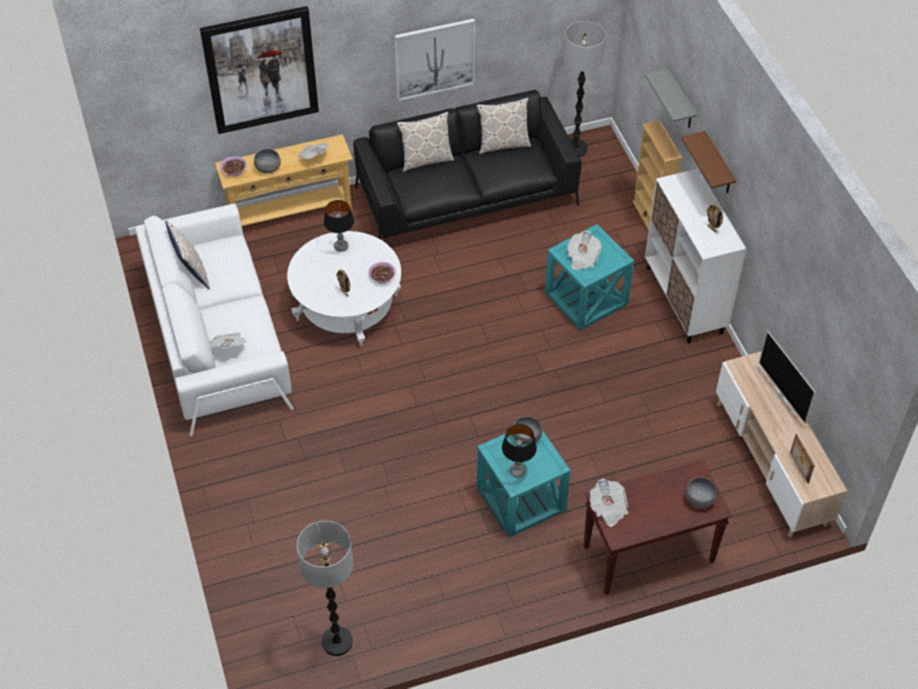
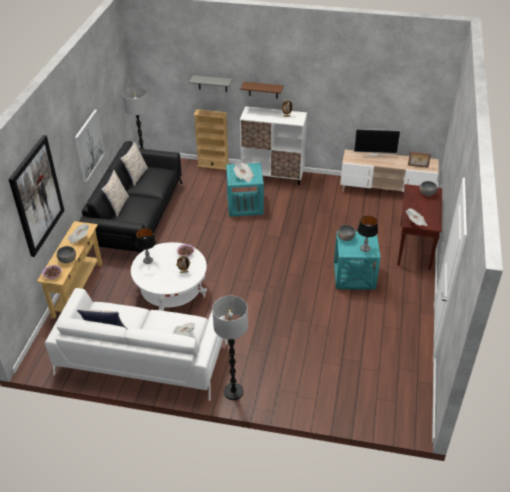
camera: 60 degrees left, 10 degrees down
(337, 642) = (405, 385): floor lamp -> floor lamp (233, 392)

